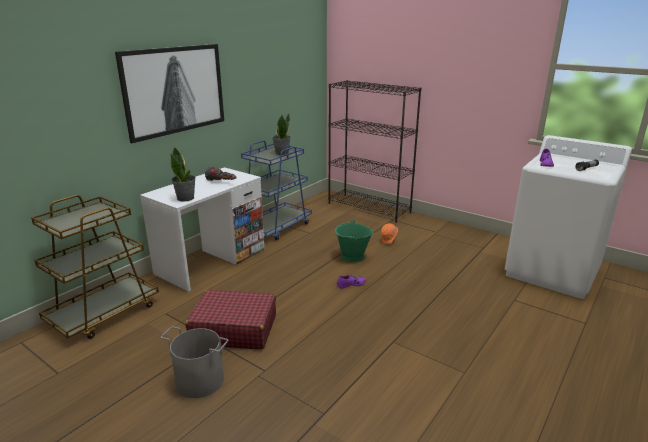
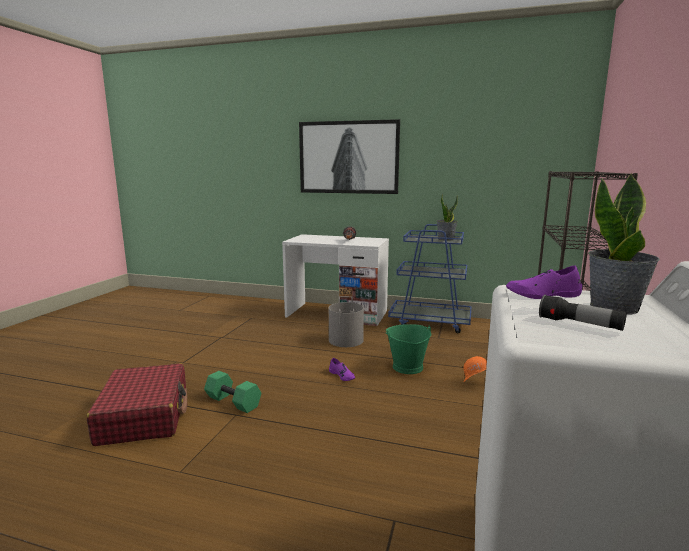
camera: 70 degrees right, 10 degrees down
(104, 313) = (245, 304): brown cart -> none
(186, 198) = (303, 240): potted plant -> potted plant (614, 307)
(200, 380) = (171, 344): grey bucket -> grey bucket (346, 340)
(234, 329) = (237, 341): red suitcase -> red suitcase (144, 415)
(371, 341) = (234, 401): none -> green dumbbell

